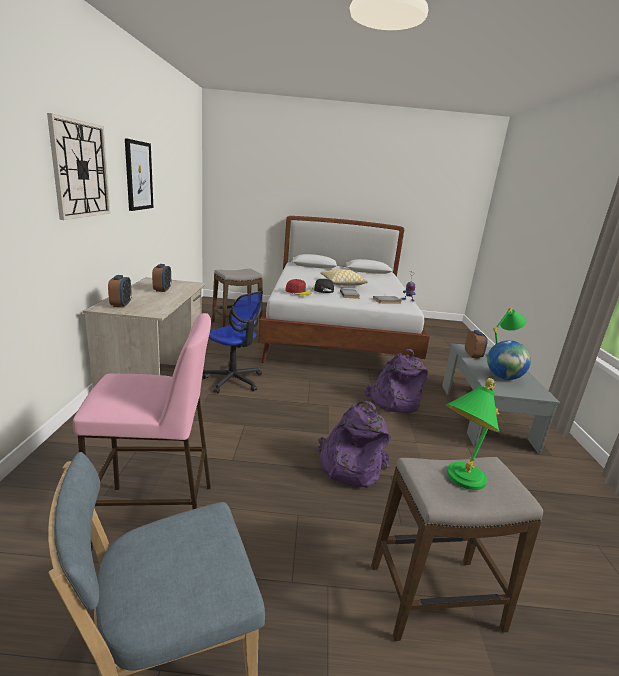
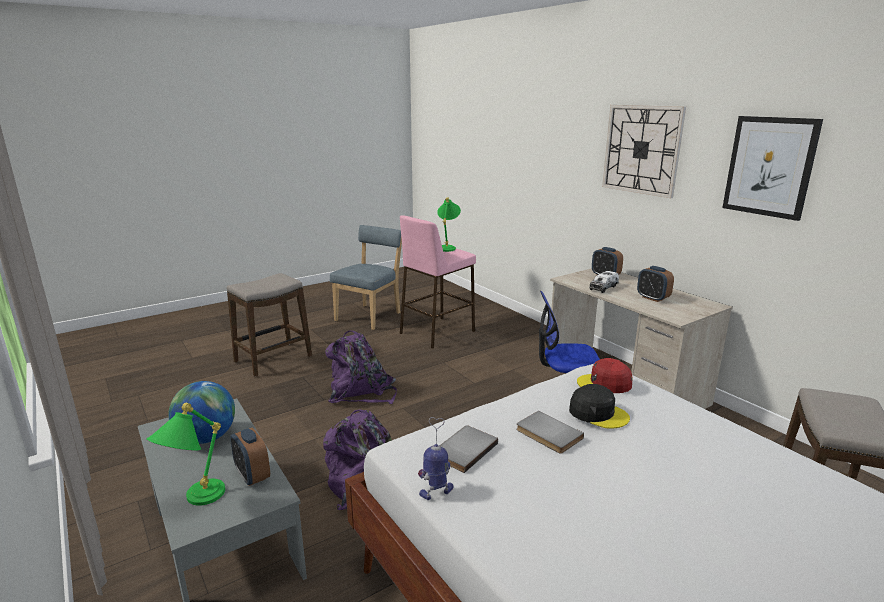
camera: 145 degrees right, 0 degrees up
(160, 301) = (603, 287): none -> toy truck
(342, 283) = (649, 487): pillow -> none
(458, 482) = (268, 281): green table lamp -> green table lamp (448, 247)

